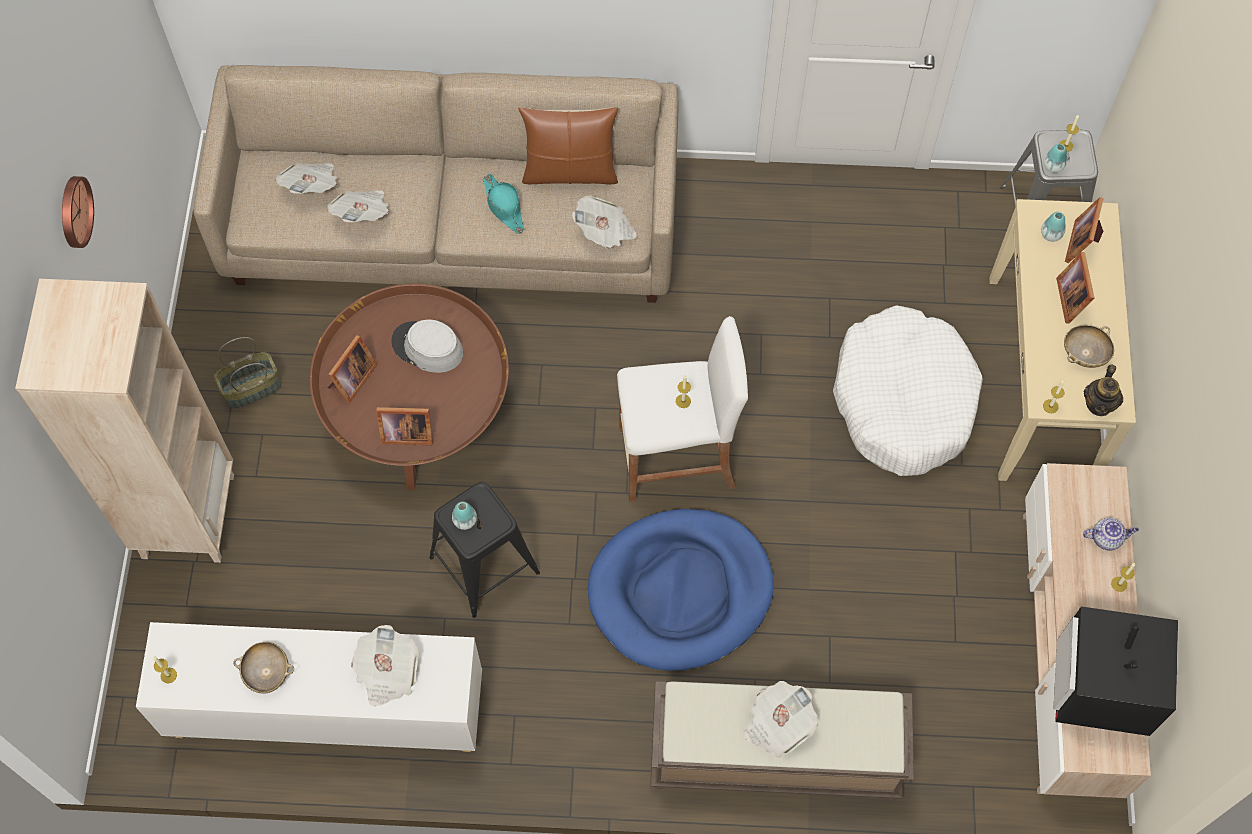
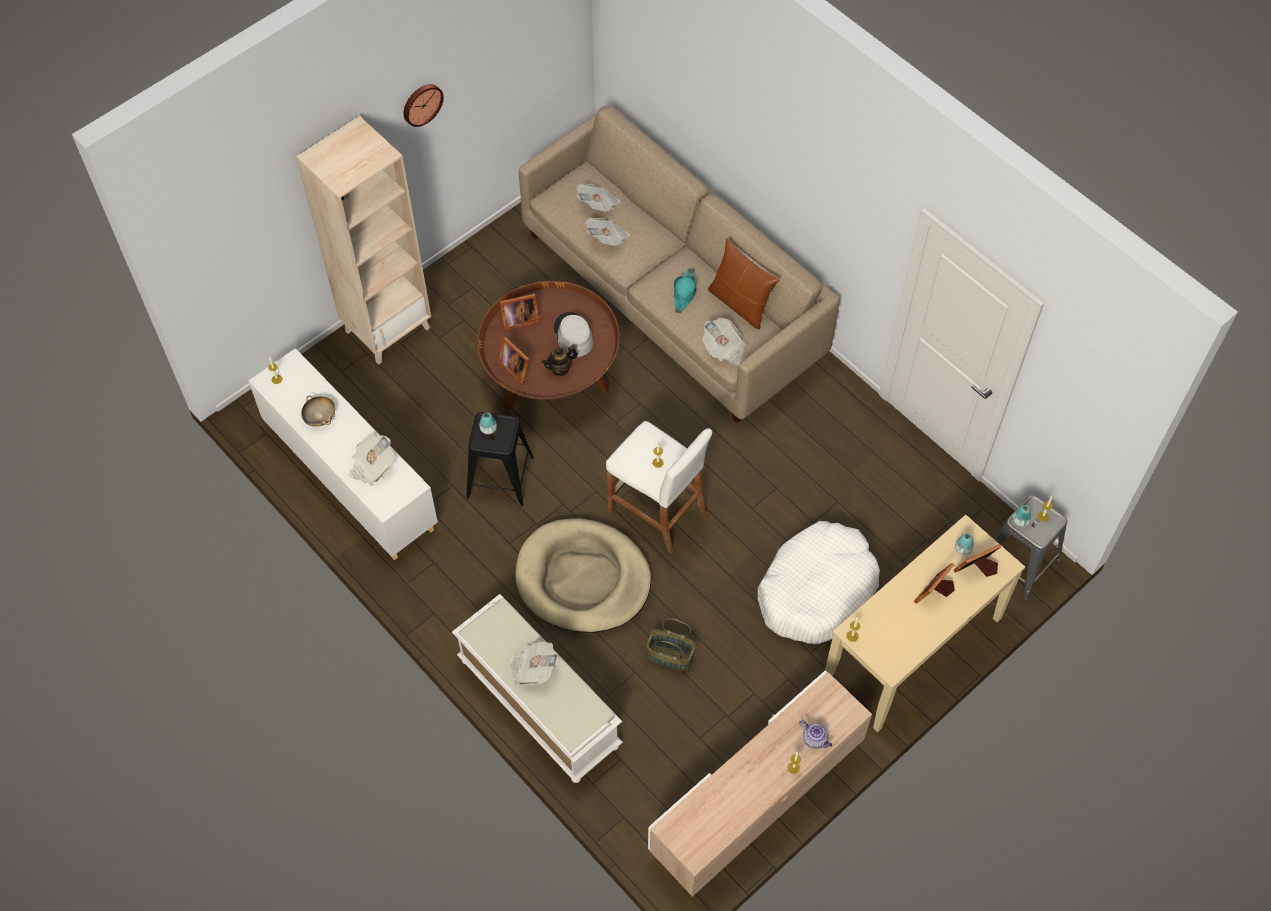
camera: 45 degrees right, 5 degrees down
(251, 389) = (482, 294): basket -> basket (669, 656)
(680, 591) = (583, 579): blue dog bed -> beige dog bed
(773, 757) = (537, 703): brown bench -> white bench
(1084, 353) = (905, 626): beige bowl -> none
(1099, 404) = (881, 659): teapot -> teapot (560, 369)
(1101, 690) = (719, 809): television -> none

